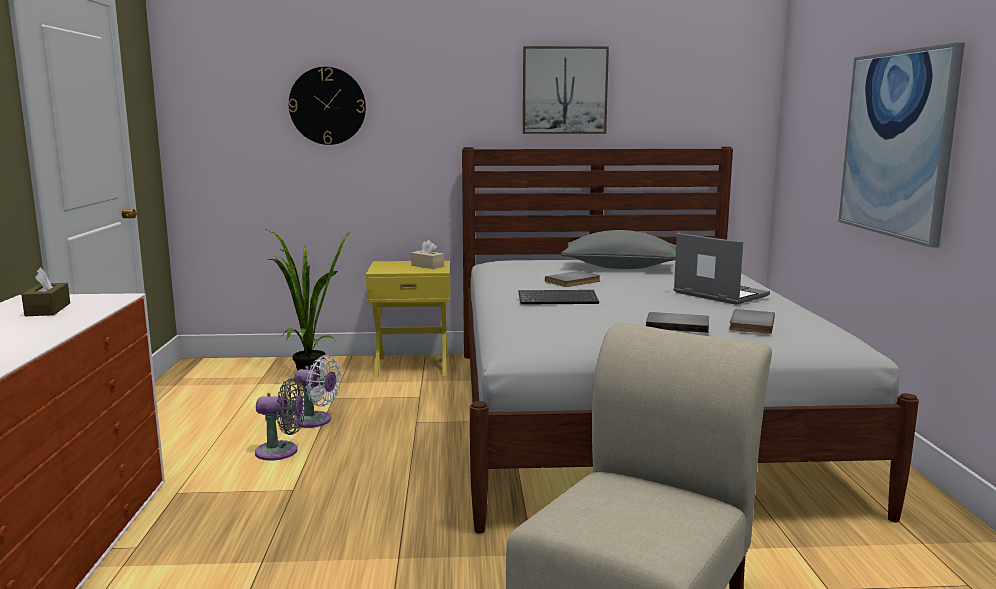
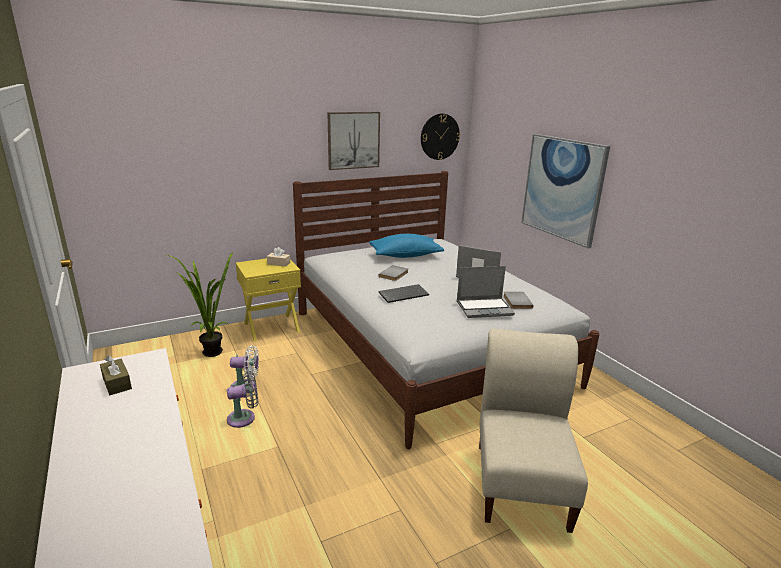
camera: 25 degrees left, 10 degrees up
(327, 106) = (194, 157): wall clock -> wall clock (439, 136)
(620, 267) = (405, 255): grey pillow -> blue pillow
(677, 325) = (485, 308): grey book -> laptop

